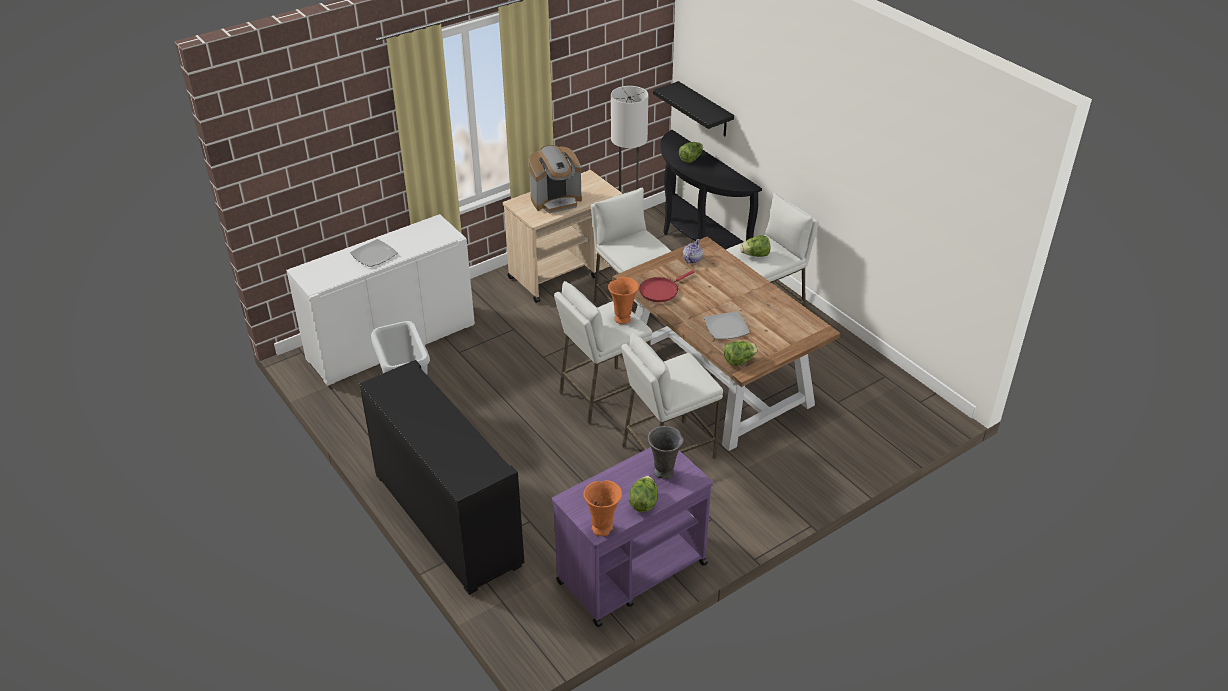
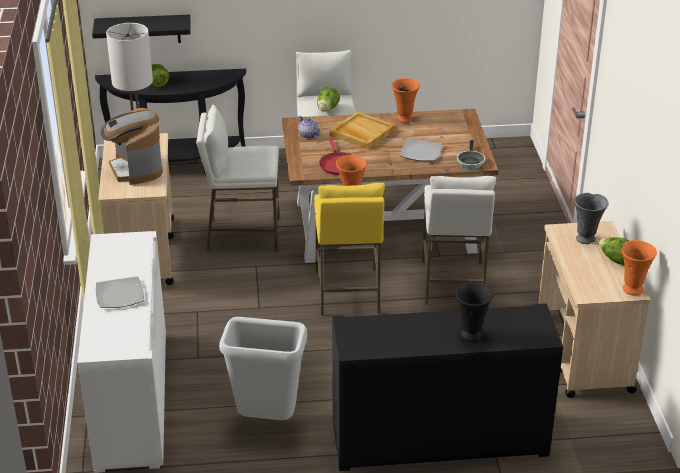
camera: 60 degrees left, 5 degrees down
(439, 440) = (471, 334): none -> black vase
(556, 200) = (135, 169): coffee machine -> coffee machine turned 150 degrees clockwise
(603, 395) = (348, 292): white stool -> yellow stool
(631, 573) = (583, 353): purple cart -> beige cart
(725, 284) = (361, 133): none -> beige tray
(739, 361) = (470, 161): lettuce -> frying pan
(774, 299) = (404, 119): none -> orange vase

